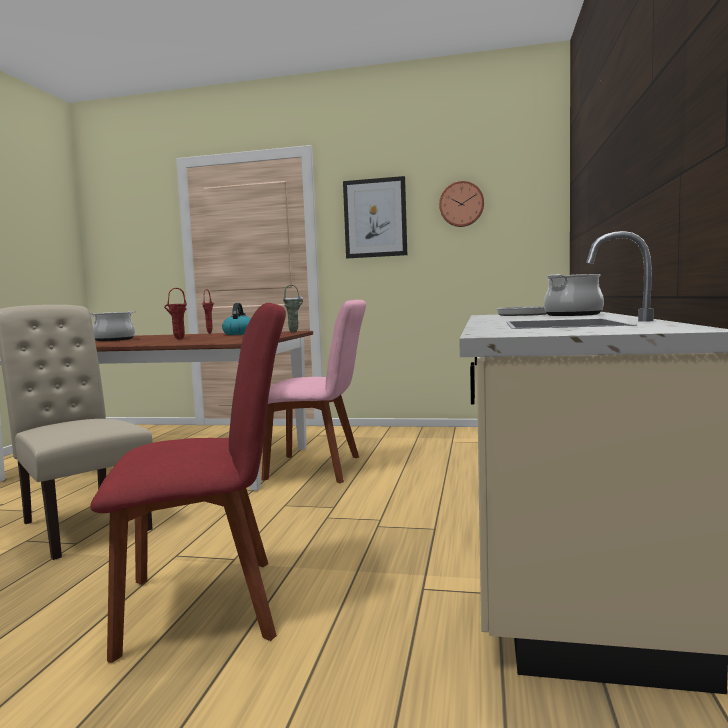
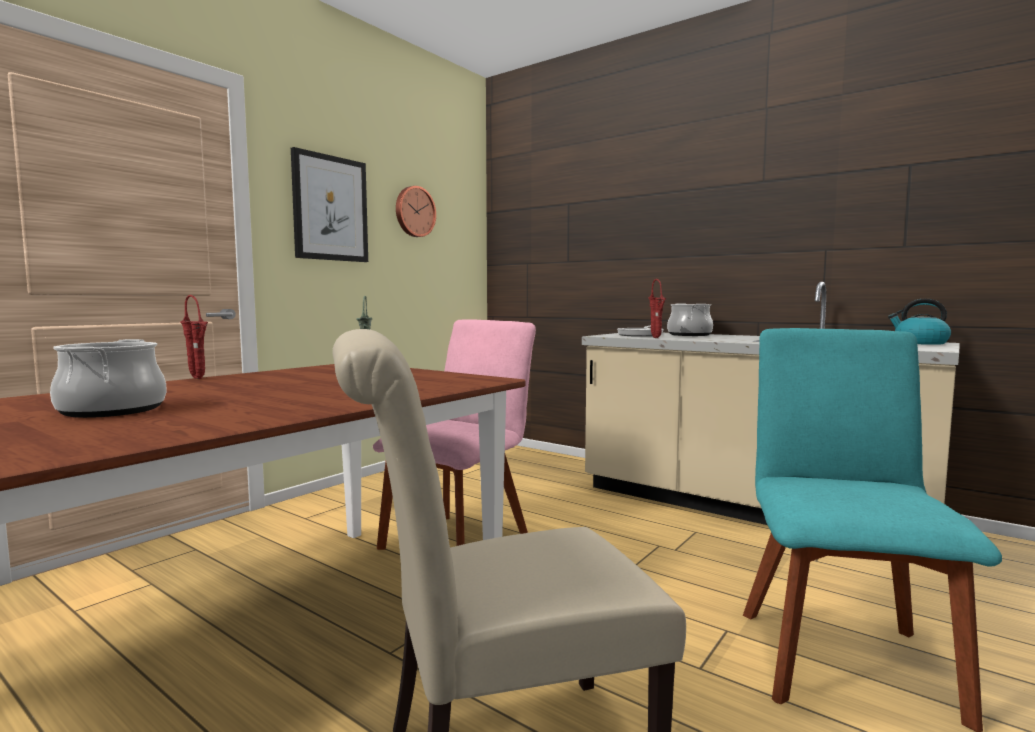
camera: 65 degrees left, 0 degrees up
(178, 339) = (304, 390): red vase -> red vase (657, 338)
(211, 604) = (842, 656): red chair -> turquoise chair
(239, 334) = (291, 374): kettle -> kettle (920, 343)

